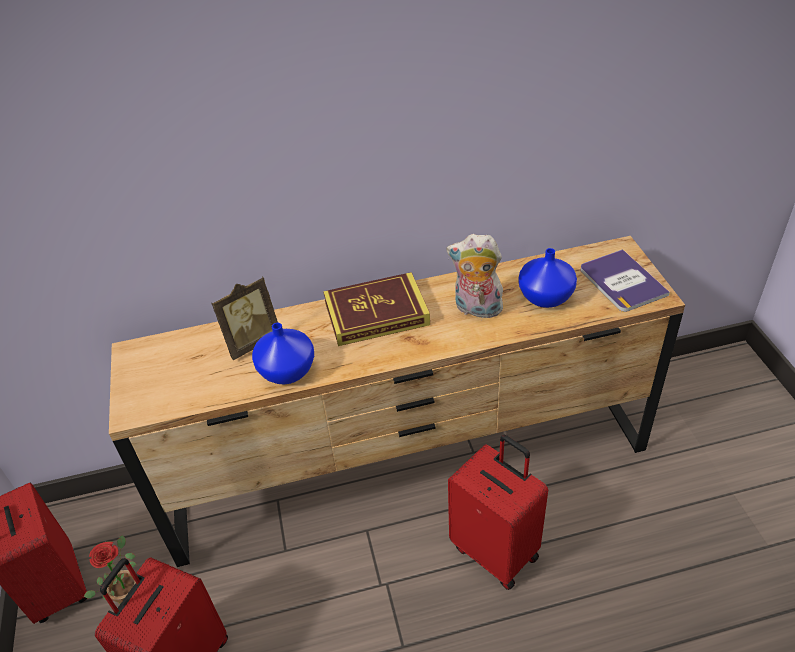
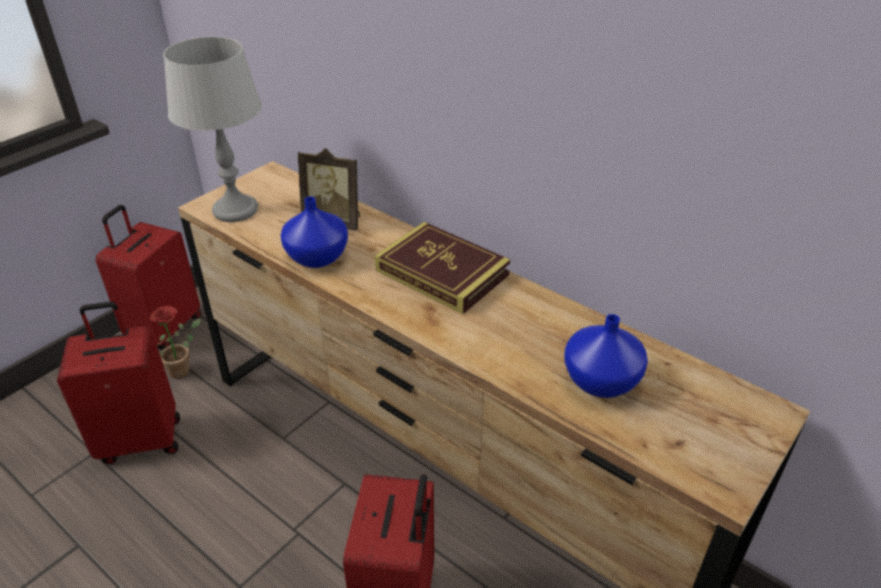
camera: 50 degrees right, 5 degrees down
(162, 395) = (236, 209): none -> grey table lamp
(476, 309) = (520, 336): plush toy -> none
(622, 282) = (709, 439): book -> none

